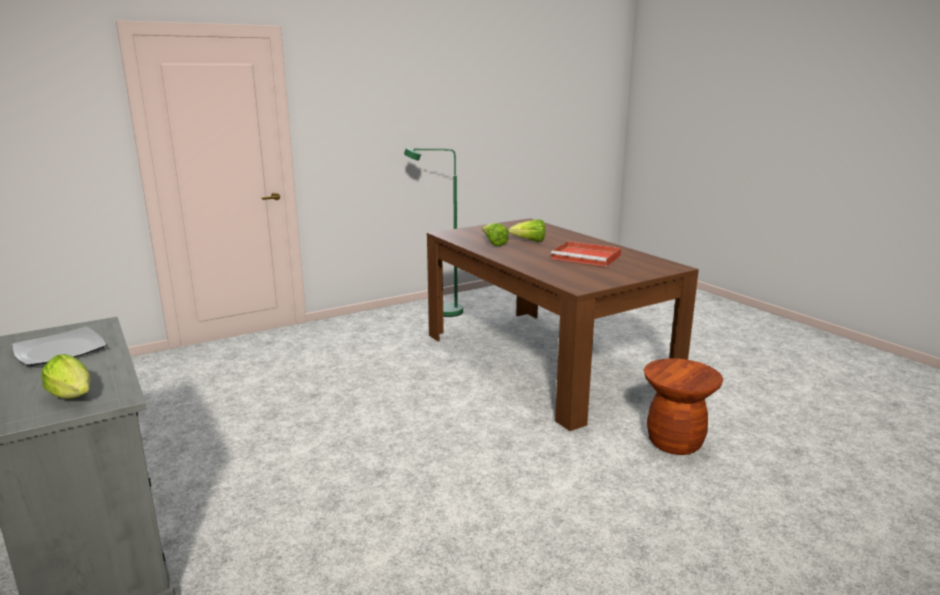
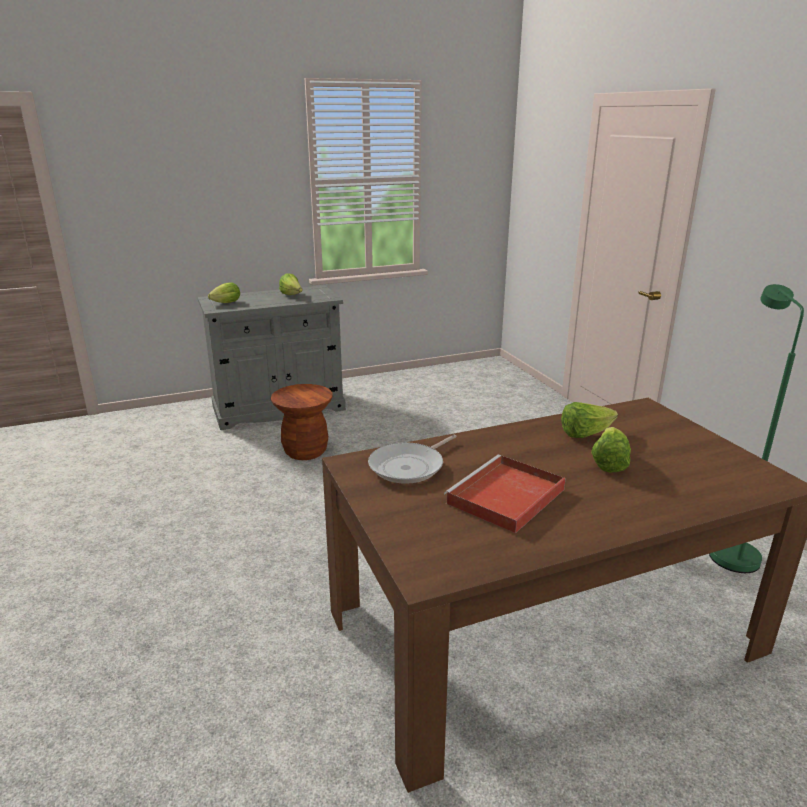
camera: 100 degrees right, 5 degrees up
(59, 350) = (292, 296): plate -> lettuce
(570, 275) = (409, 466): none -> frying pan
(674, 442) = (261, 708): brown stool -> brown stool (305, 451)

